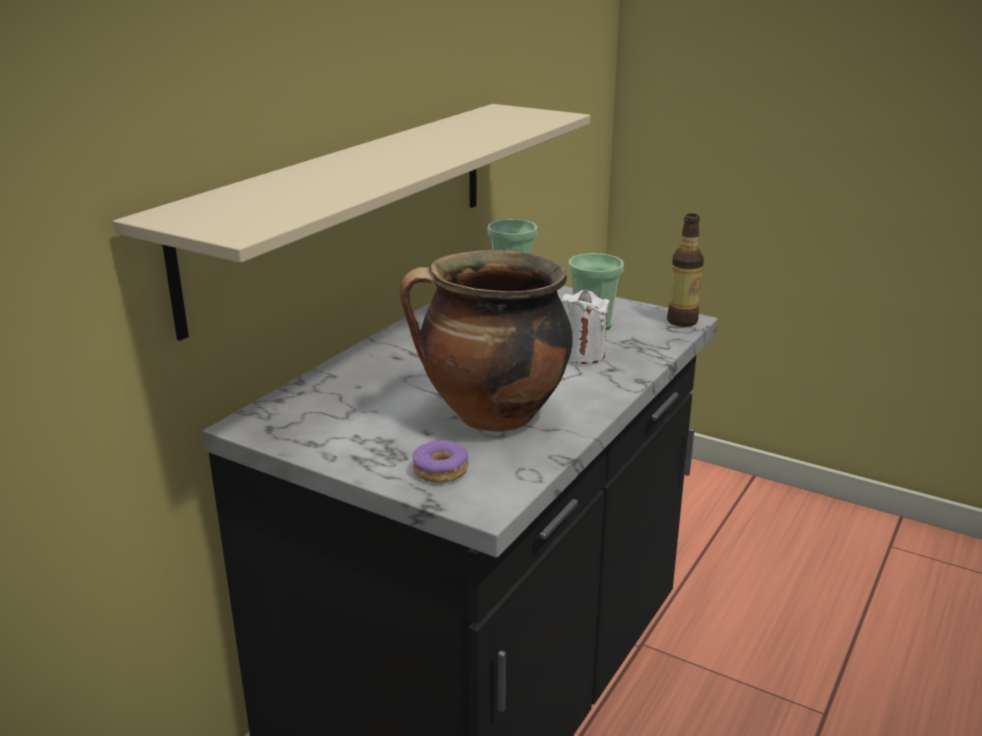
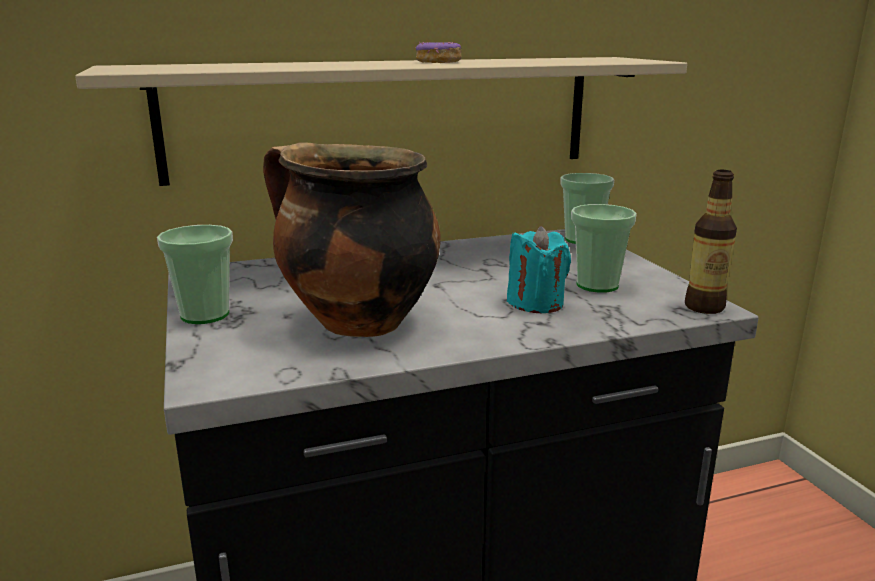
camera: 40 degrees right, 5 degrees down
(357, 458) = (205, 315): none -> cup
(440, 471) = (234, 344): donut -> donut (438, 62)
(581, 354) = (536, 303): white candle -> turquoise candle

